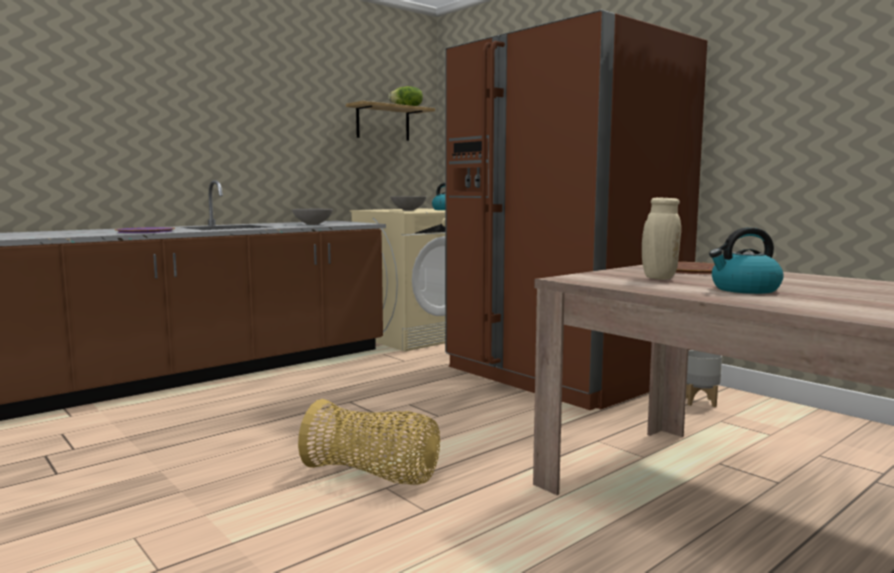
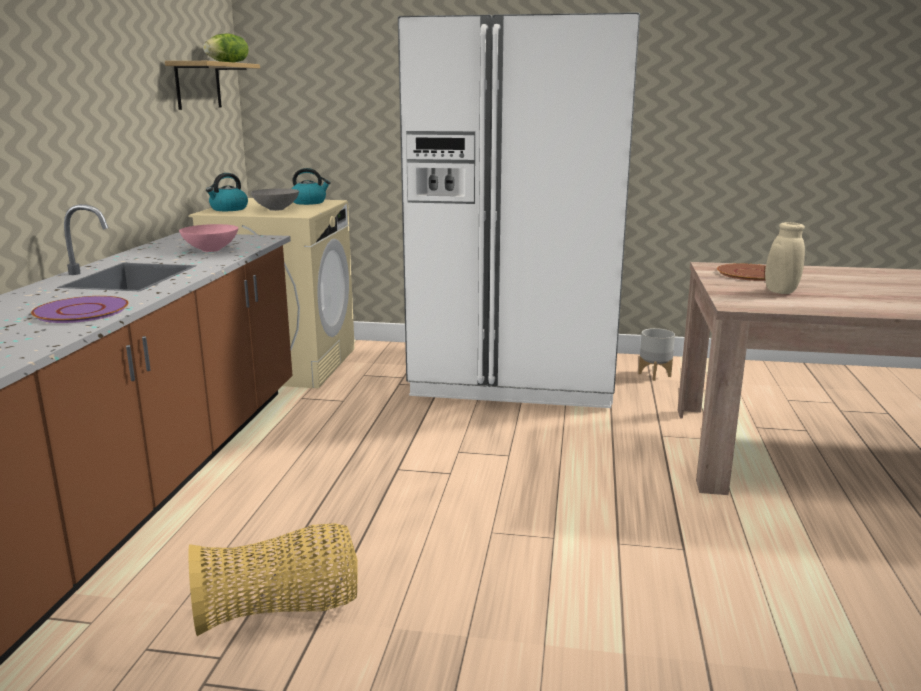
camera: 40 degrees left, 10 degrees up
(313, 224) = (212, 250): grey bowl -> pink bowl
(373, 475) = (586, 537): basket -> basket (280, 611)
(563, 374) = (516, 375): brown fridge -> white fridge
(744, 289) = (865, 297): kettle -> kettle (228, 209)

